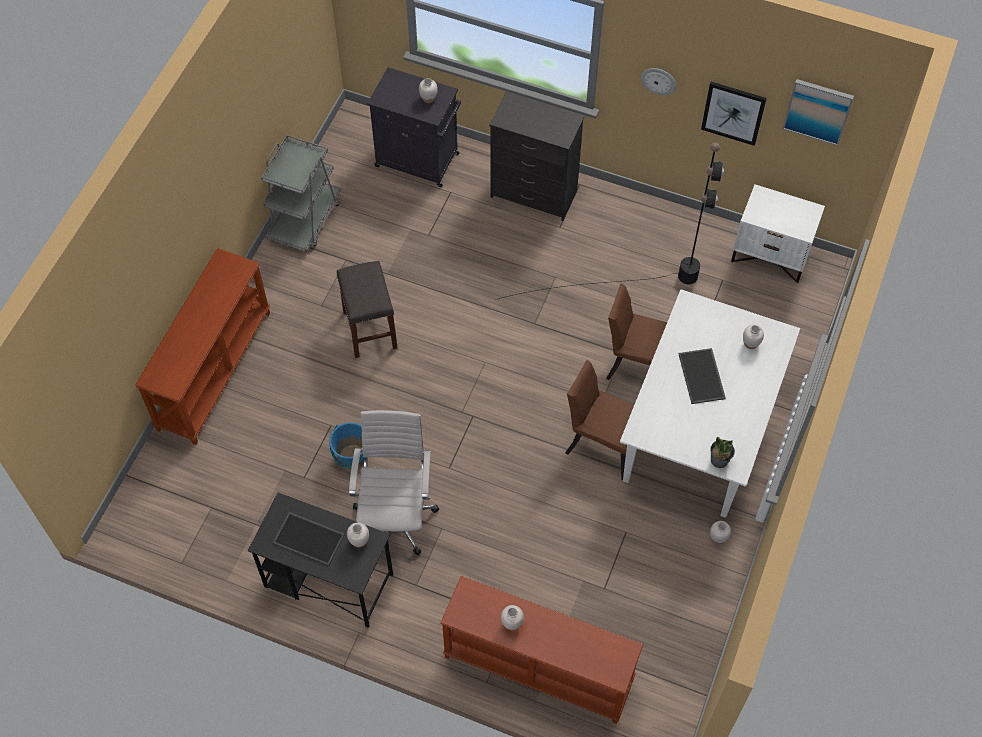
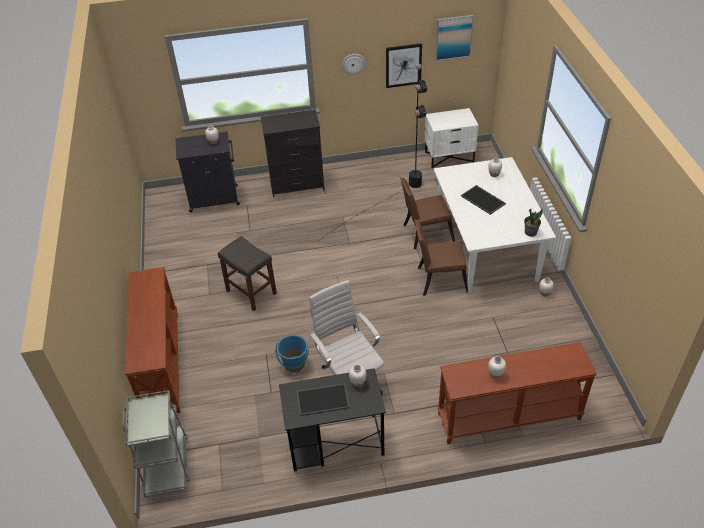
camera: 30 degrees left, 15 degrees down
(305, 219) = (164, 256): grey cart -> grey cart (166, 463)

